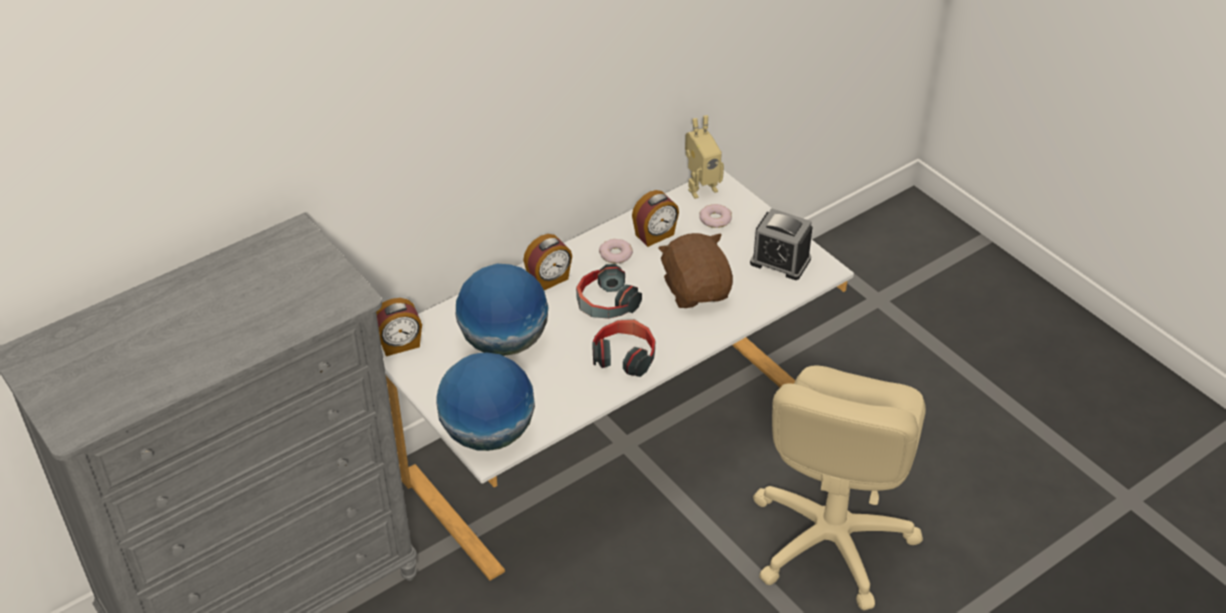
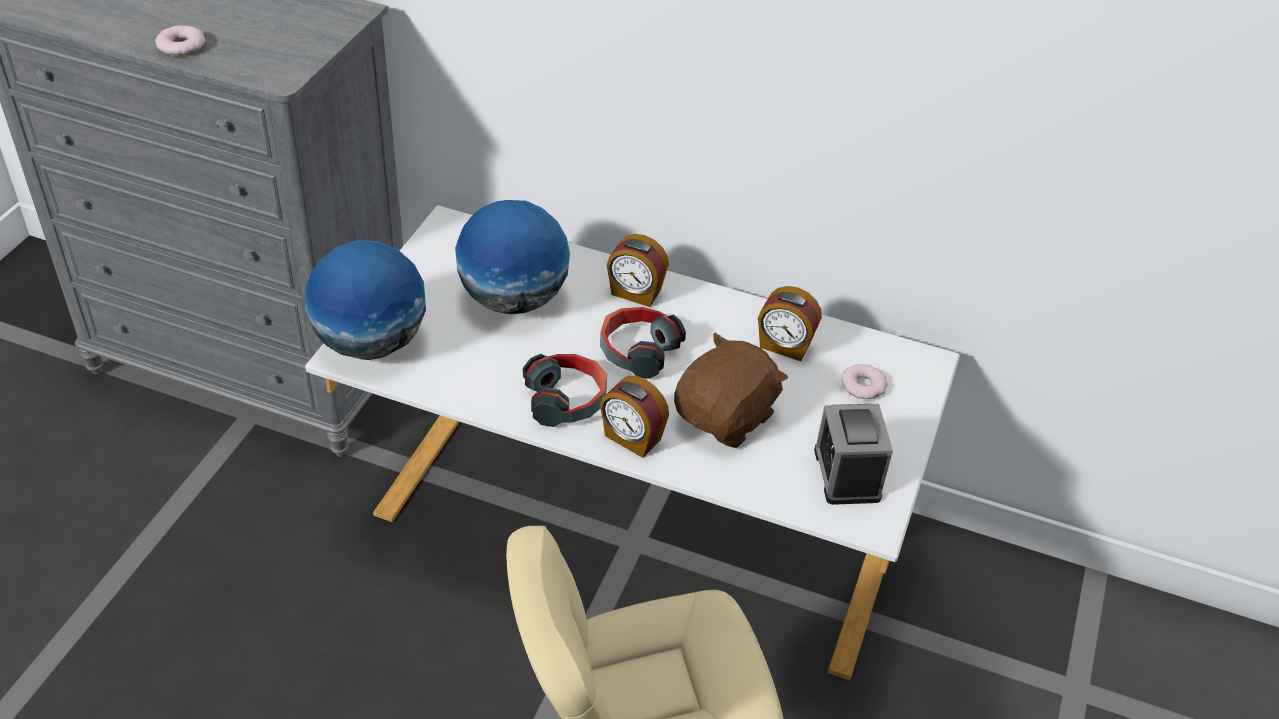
camera: 55 degrees right, 0 degrees up
(400, 345) = (452, 230): alarm clock -> alarm clock (632, 438)
(615, 254) = (723, 327): donut -> donut (181, 45)
(700, 187) = (903, 351): toy robot -> none

